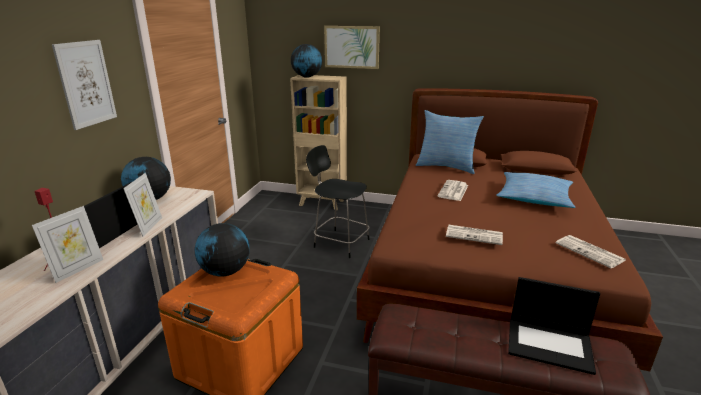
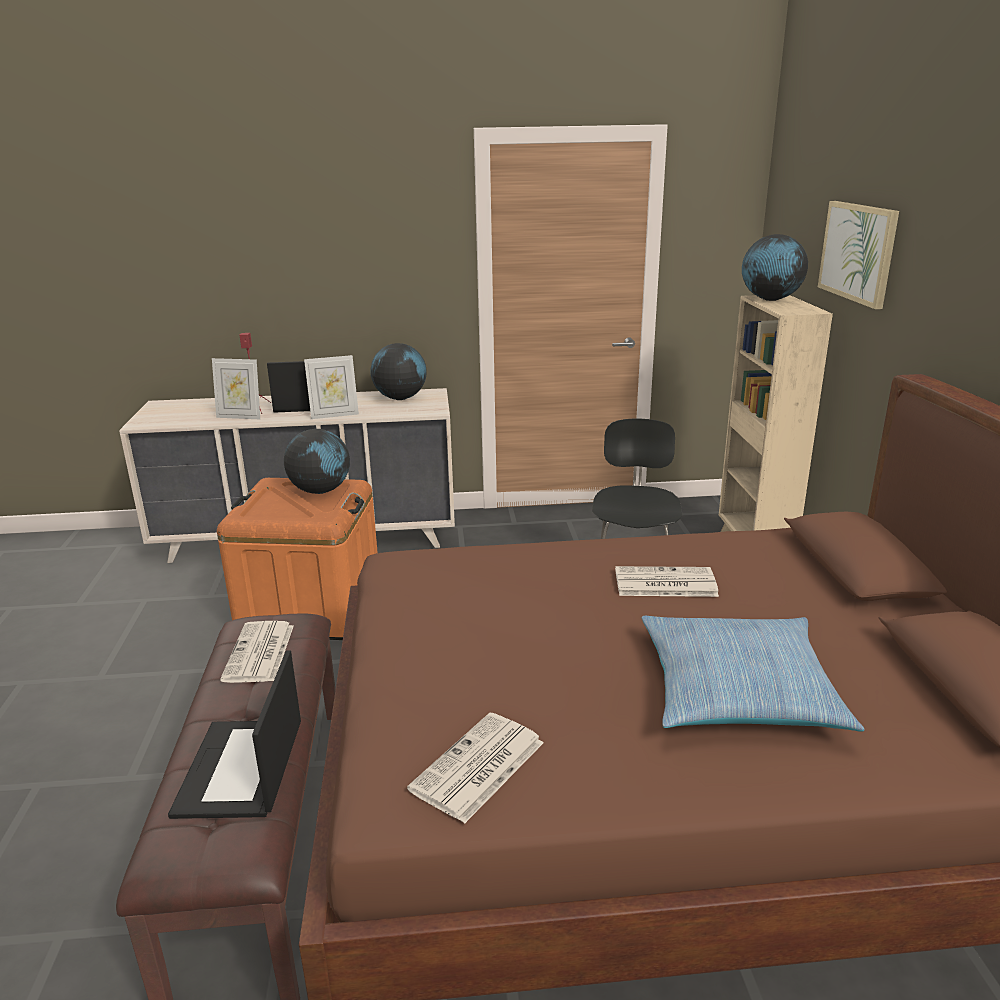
camera: 70 degrees right, 0 degrees up
(86, 84) = (373, 246): picture -> none
(446, 166) = (811, 563): pillow -> none
(475, 235) = (463, 619): newspaper -> newspaper (259, 653)

